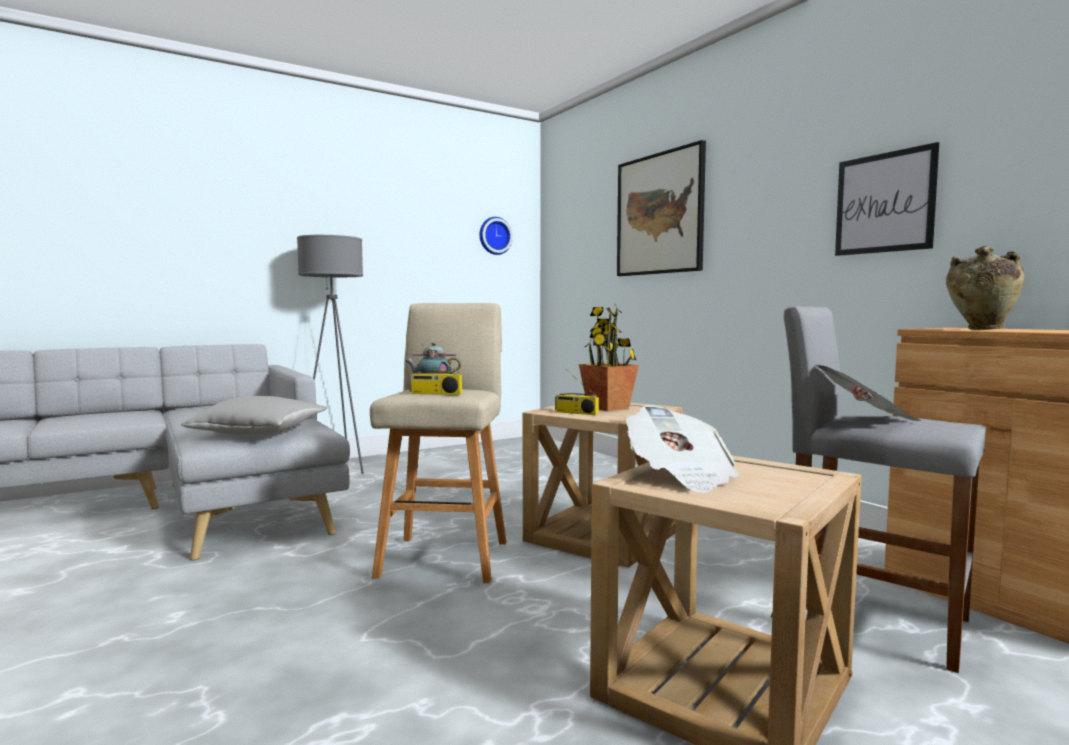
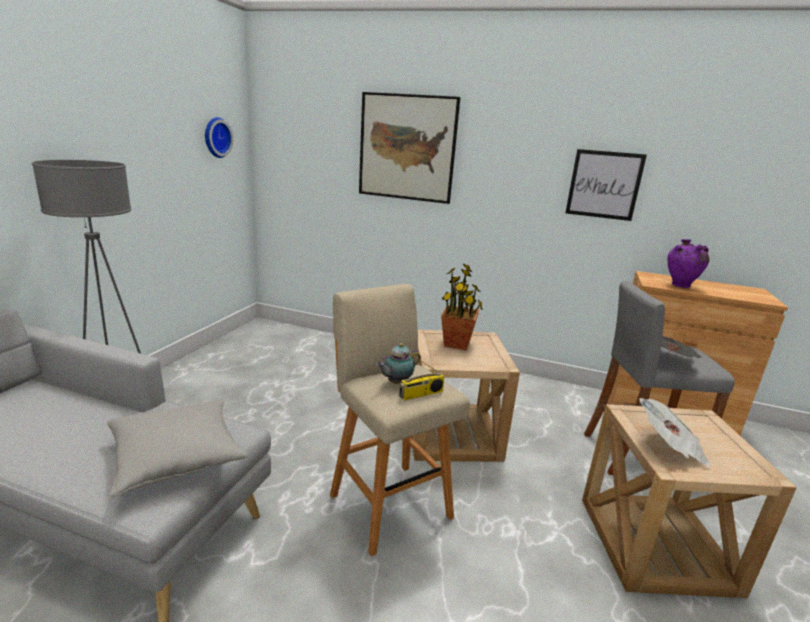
camera: 40 degrees left, 15 degrees up
(575, 413) = (455, 359): radio -> none
(981, 329) = (680, 286): beige vase -> purple vase

